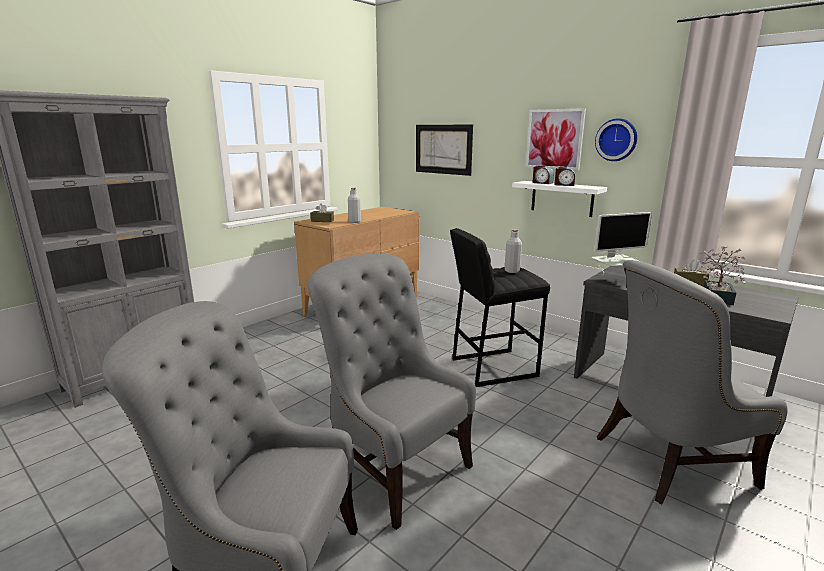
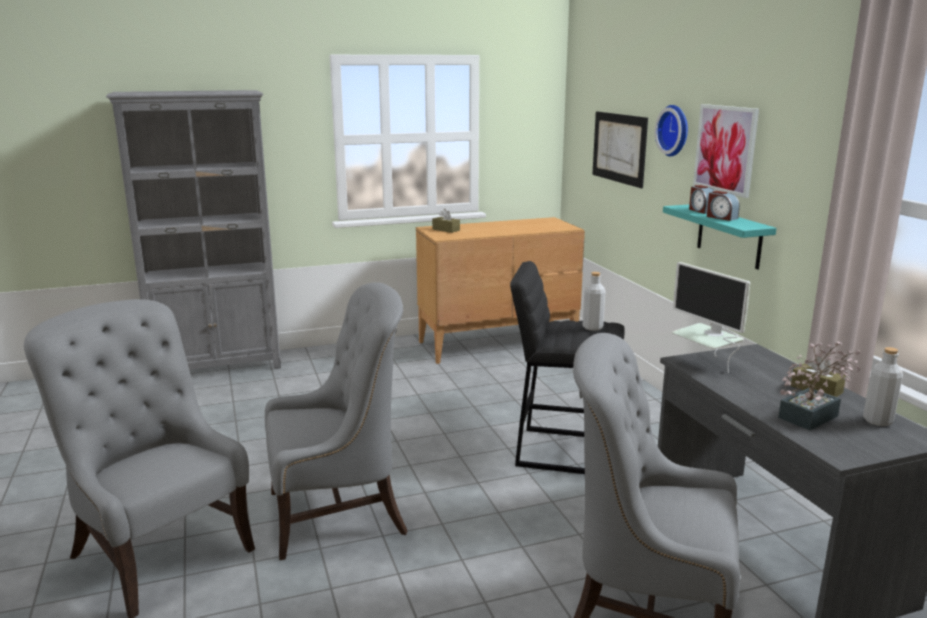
camera: 30 degrees right, 0 degrees up
(354, 222) = (478, 235): grey bottle -> grey bottle (877, 421)
(393, 467) = (339, 512): grey chair -> grey chair turned 90 degrees clockwise
(562, 198) = (729, 236): white shelf -> turquoise shelf
(613, 280) = (705, 364): monitor -> monitor turned 45 degrees clockwise
(616, 140) = (789, 159): wall clock -> wall clock (675, 130)

